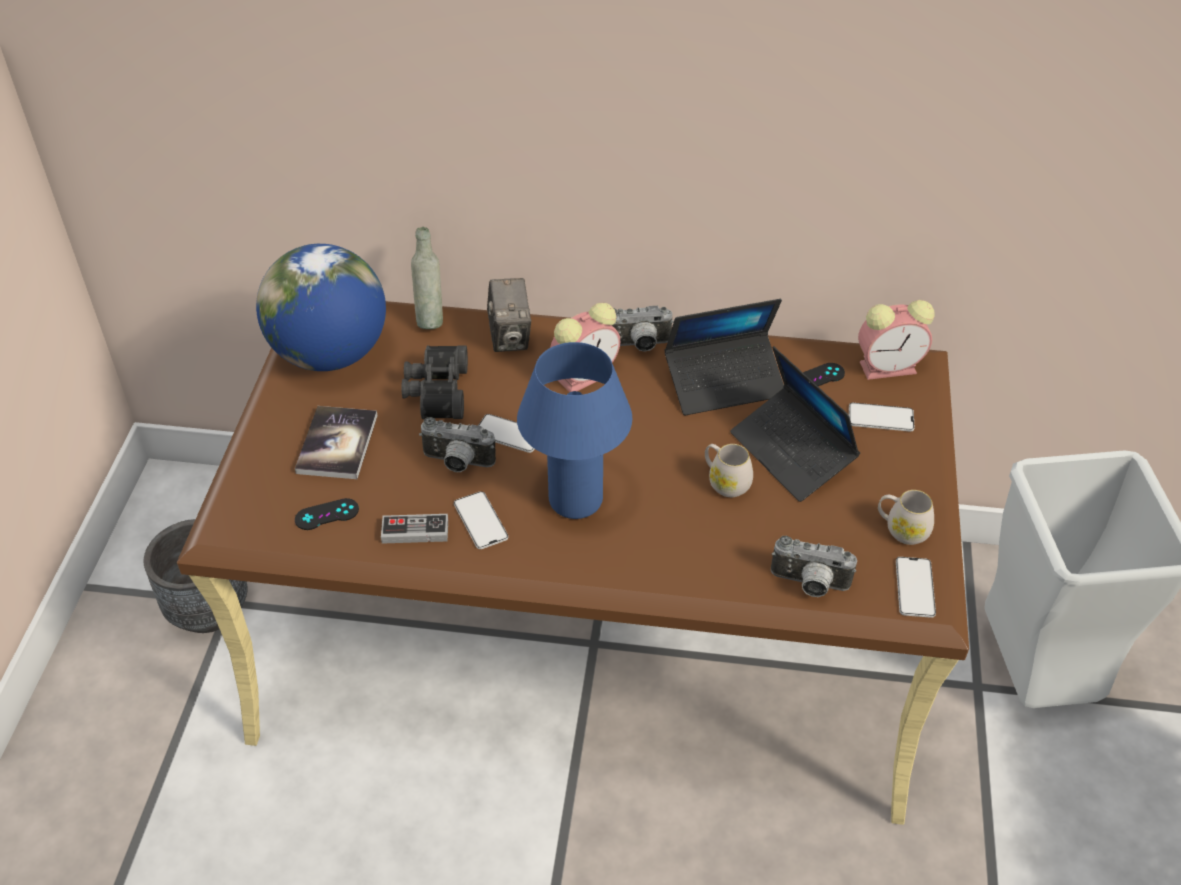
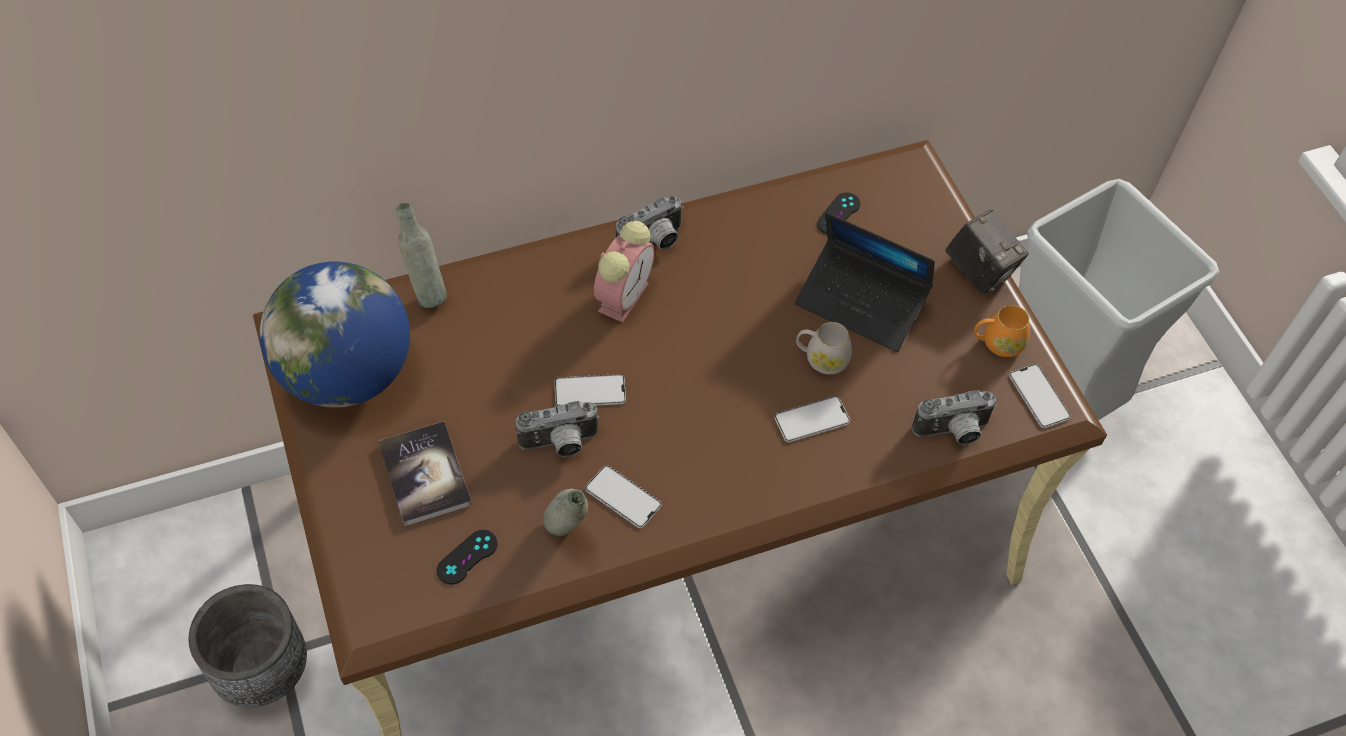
camera: 30 degrees left, 10 degrees up
(415, 531) = (567, 536): game controller -> grey bottle
(435, 391) = (486, 374): black binoculars -> none
(510, 337) = (522, 281): camera -> camera (979, 271)
(575, 500) = (698, 436): blue table lamp -> none
(724, 382) = (758, 252): laptop -> none
(881, 418) = (916, 235): phone -> phone (812, 419)
(890, 367) = (894, 177): alarm clock -> none
(902, 529) = (997, 343): white mug -> orange mug

